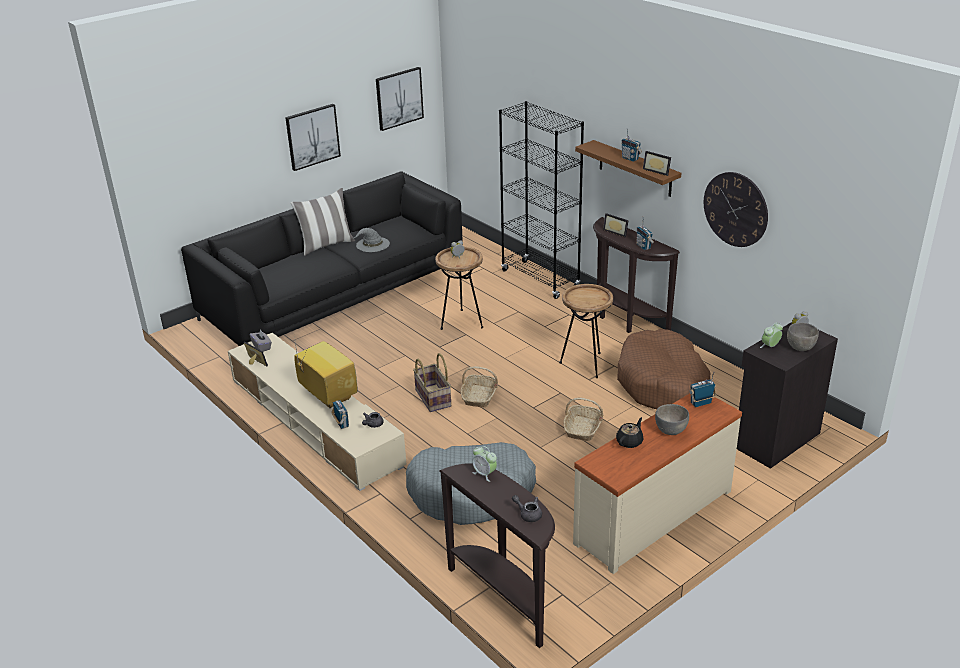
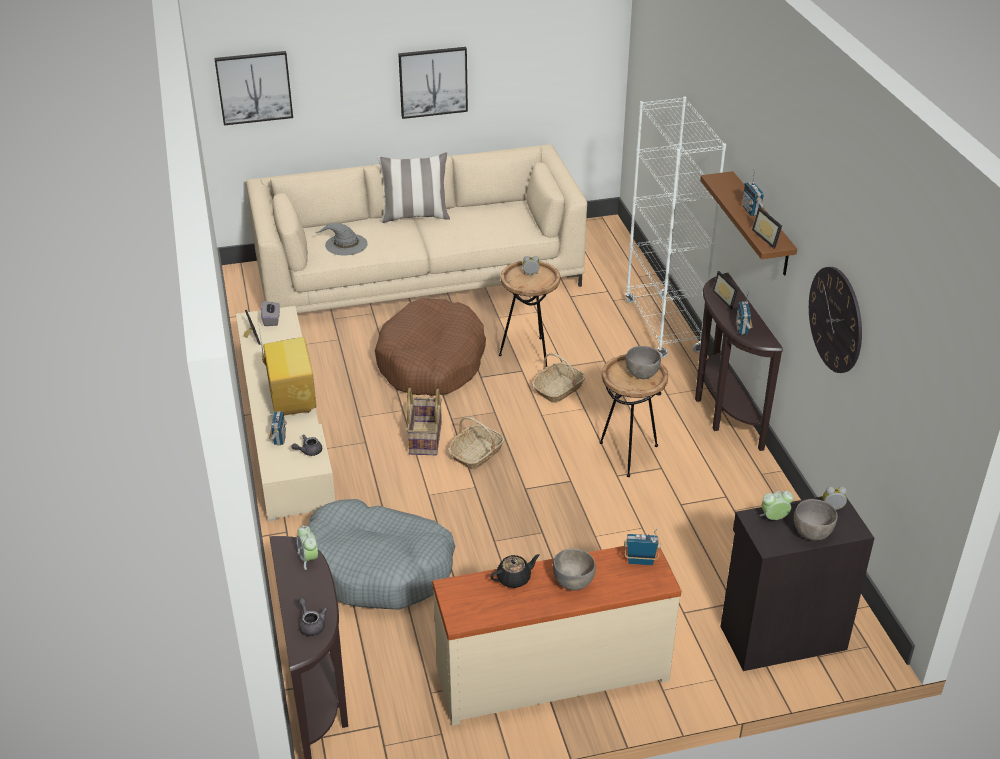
camera: 25 degrees right, 5 degrees up
(335, 294) = (418, 275): black sofa -> beige sofa
(372, 244) = (463, 229): grey hat -> grey hat (345, 244)
(399, 98) = (561, 54): picture -> picture (254, 87)
(540, 280) = (663, 326): black bookcase -> white bookcase
(582, 429) = (559, 535): basket -> basket (558, 389)
(591, 296) = (641, 374): none -> grey bowl
(663, 384) = (701, 512): brown dog bed -> brown dog bed (431, 362)

